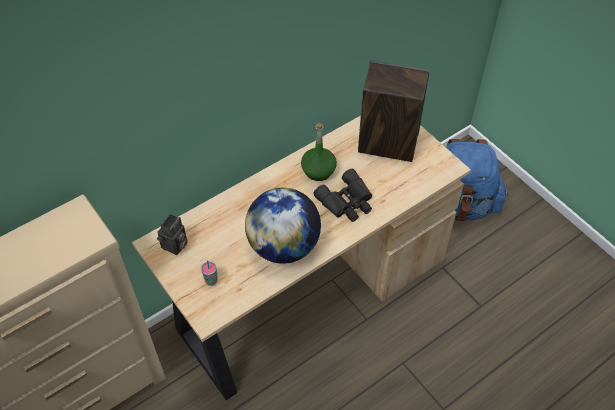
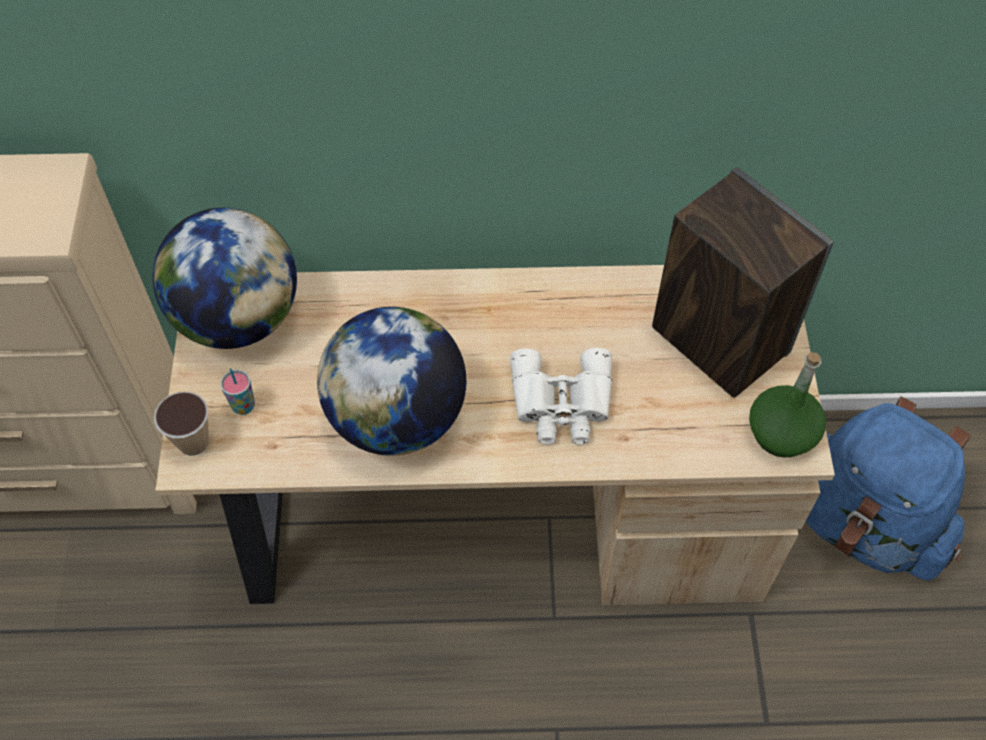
camera: 35 degrees right, 5 degrees up
(175, 246) = (238, 318): camera -> globe
(201, 309) = (193, 442): none -> cup
(318, 171) = (558, 322): green bottle -> green bottle (781, 433)
(347, 202) = (562, 404): black binoculars -> white binoculars

